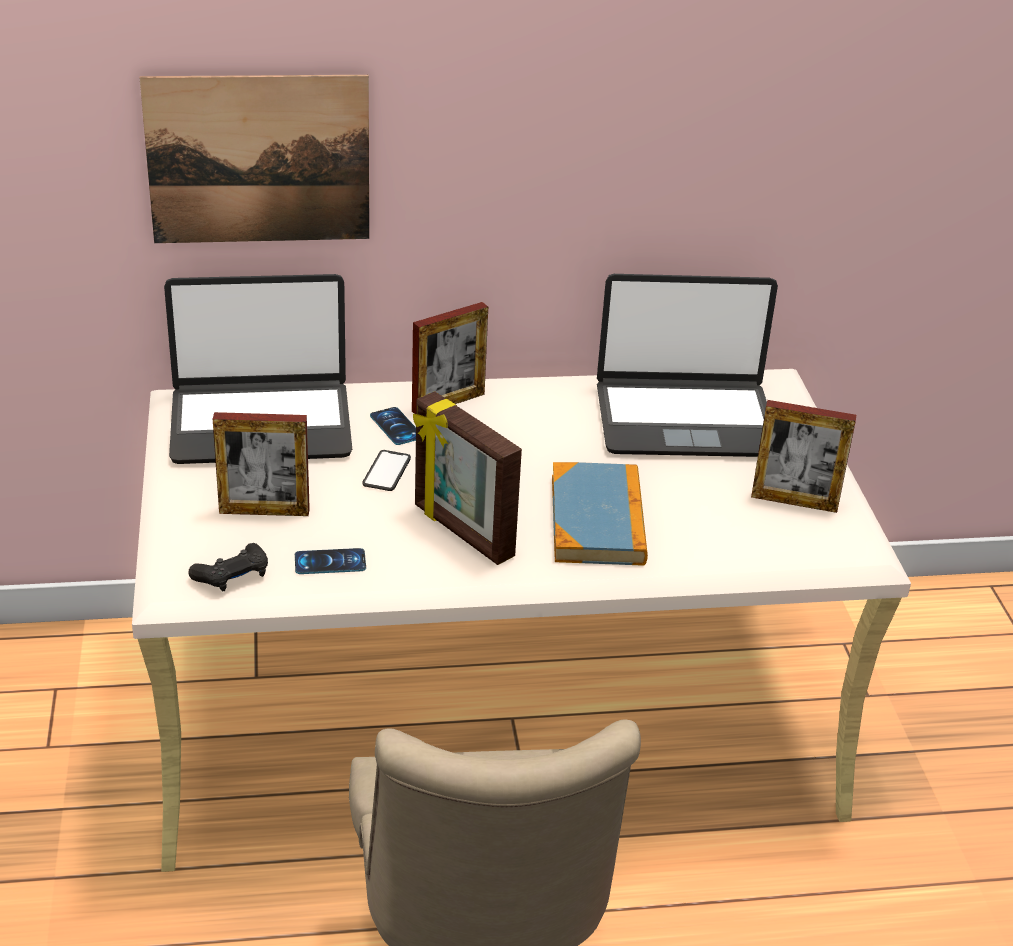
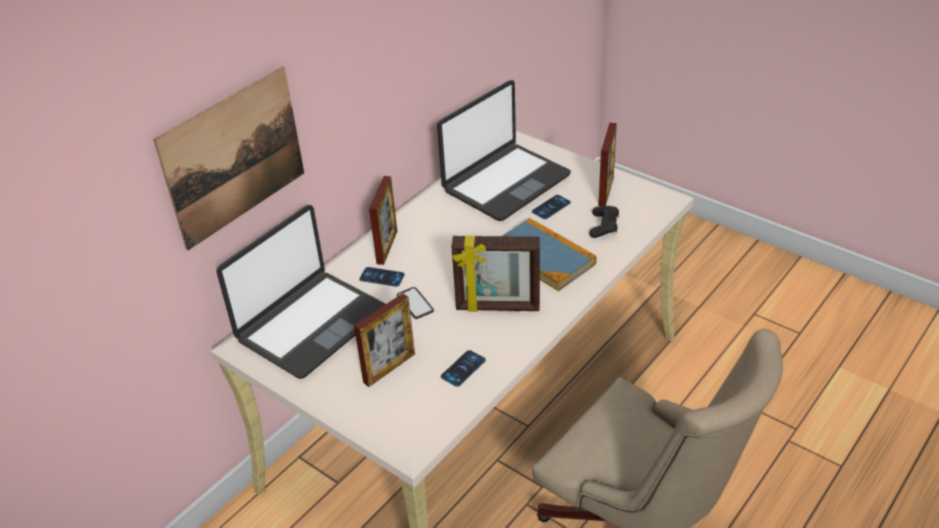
camera: 40 degrees left, 5 degrees up
(232, 576) = (429, 413): black game controller -> black game controller (604, 226)
(695, 476) = (551, 207): none -> phone
(794, 501) = (606, 191): picture frame -> picture frame turned 45 degrees counterclockwise

